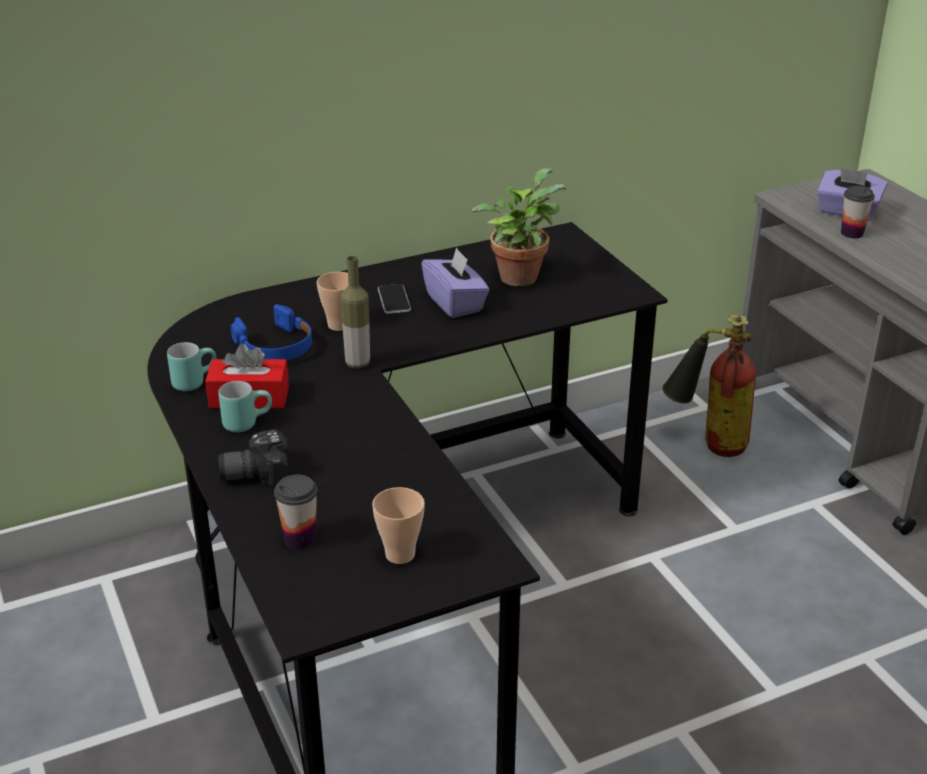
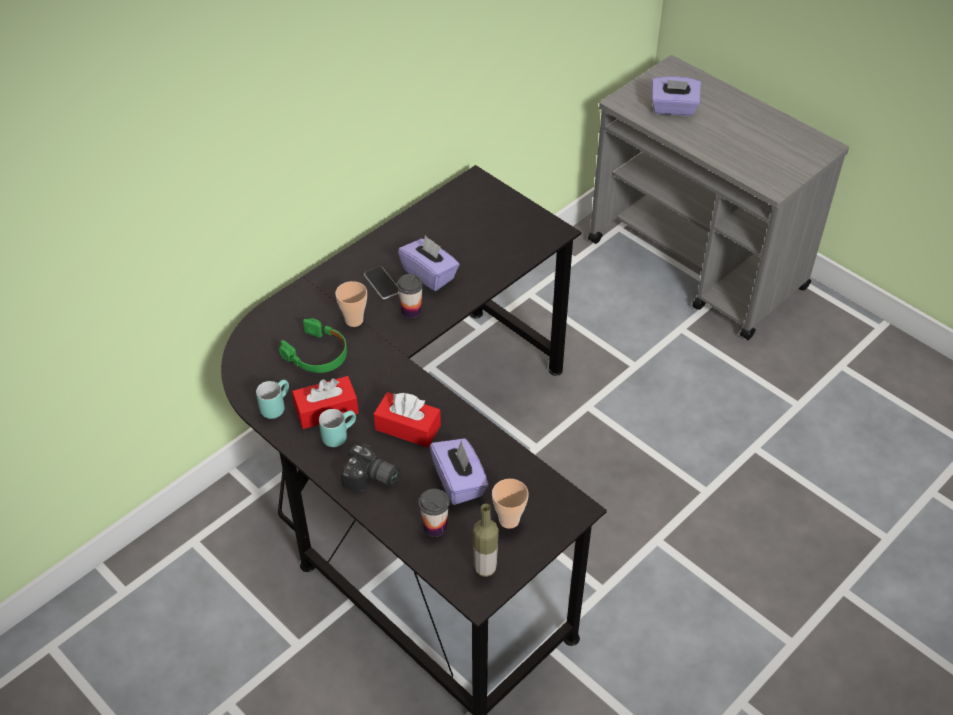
camera: 20 degrees left, 15 degrees up
(255, 472) = (371, 479): camera -> camera turned 120 degrees counterclockwise
(276, 346) = (317, 354): blue headphones -> green headphones
(334, 433) = (408, 427): none -> red tissue box
(358, 363) = (389, 355): bottle -> bottle (485, 568)
(361, 500) = (459, 482): none -> purple tissue box
(519, 275) = (463, 233): potted plant -> none
(707, 443) = (589, 294): fire extinguisher -> none
(852, 233) = (684, 131): cup -> cup (411, 310)

